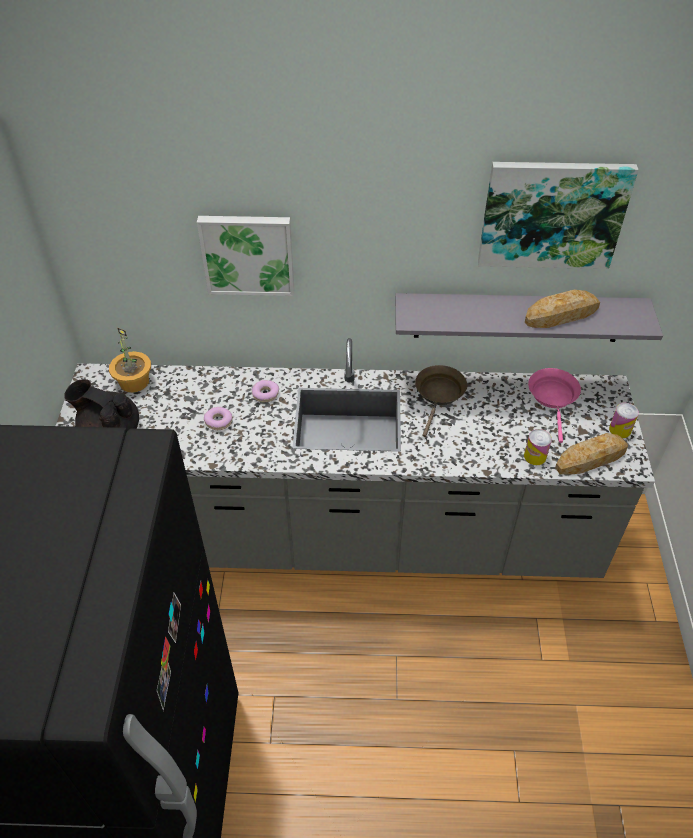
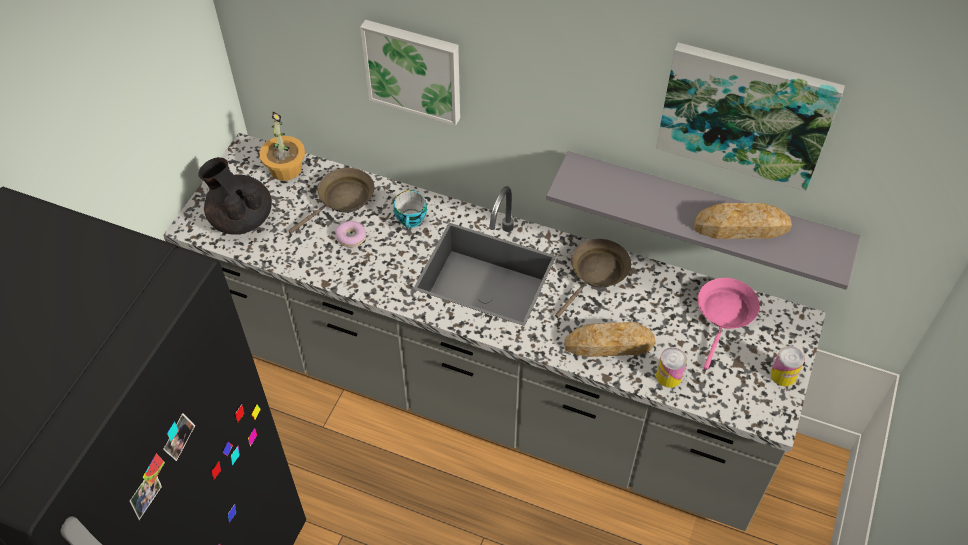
camera: 20 degrees right, 5 degrees up
(197, 394) = (343, 200): none -> brown frying pan
(265, 394) = (411, 220): donut -> cup
(590, 458) = (731, 398): bread -> bread (609, 344)

